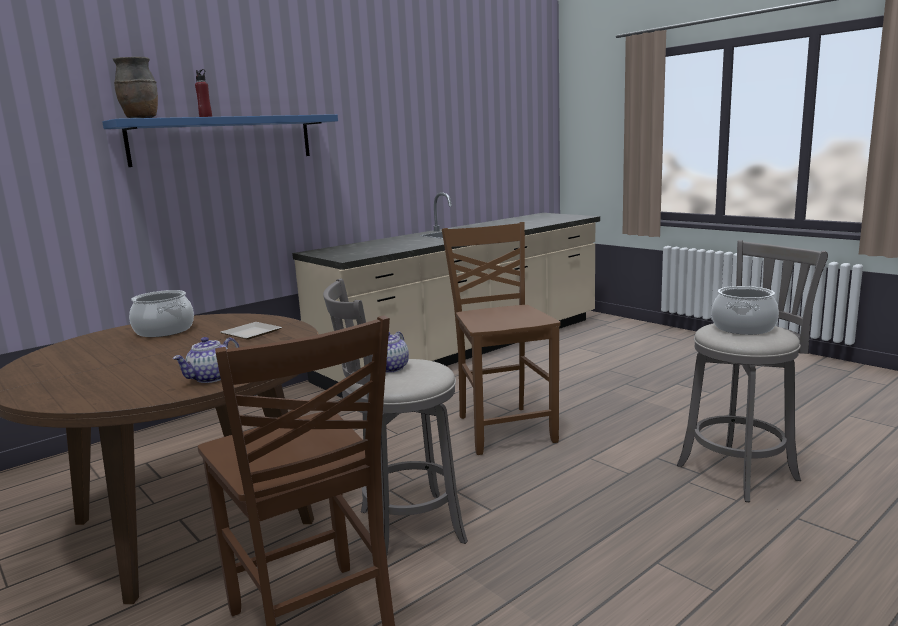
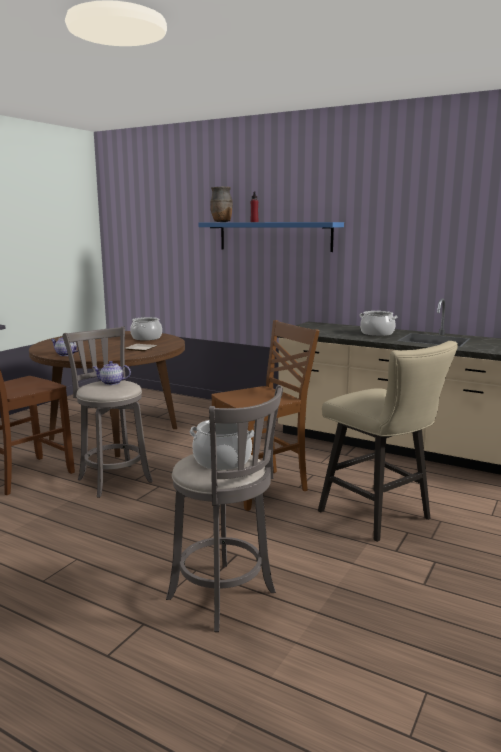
camera: 70 degrees right, 0 degrees up
(407, 241) = (377, 333): none -> cooking pot
(595, 388) = (380, 517): none -> beige stool

